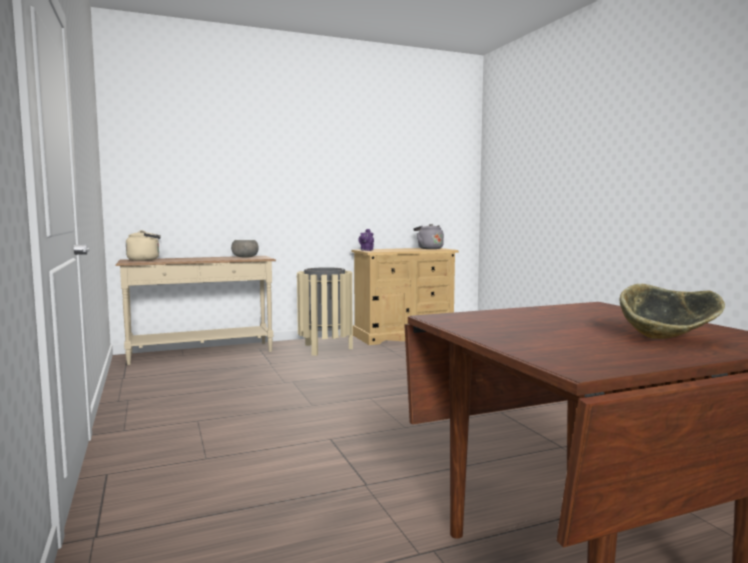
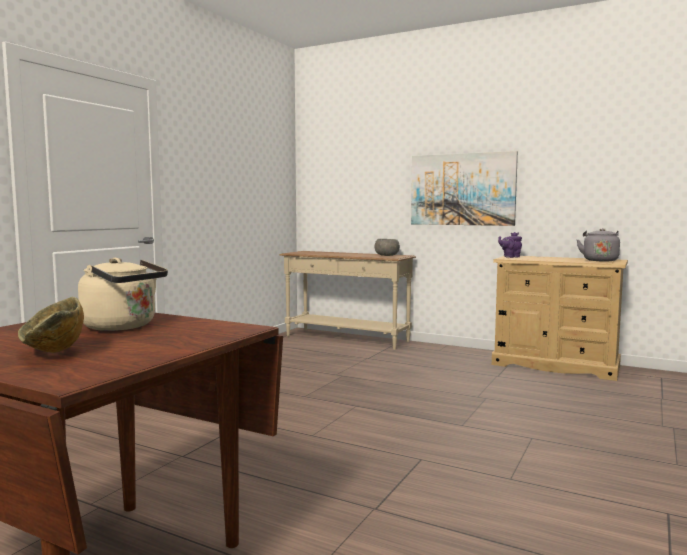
camera: 50 degrees right, 0 degrees up
(145, 260) = (311, 252): beige kettle -> beige kettle (123, 326)
(308, 190) = (462, 189): none -> picture
(325, 349) = (442, 358): beige trash can -> none

